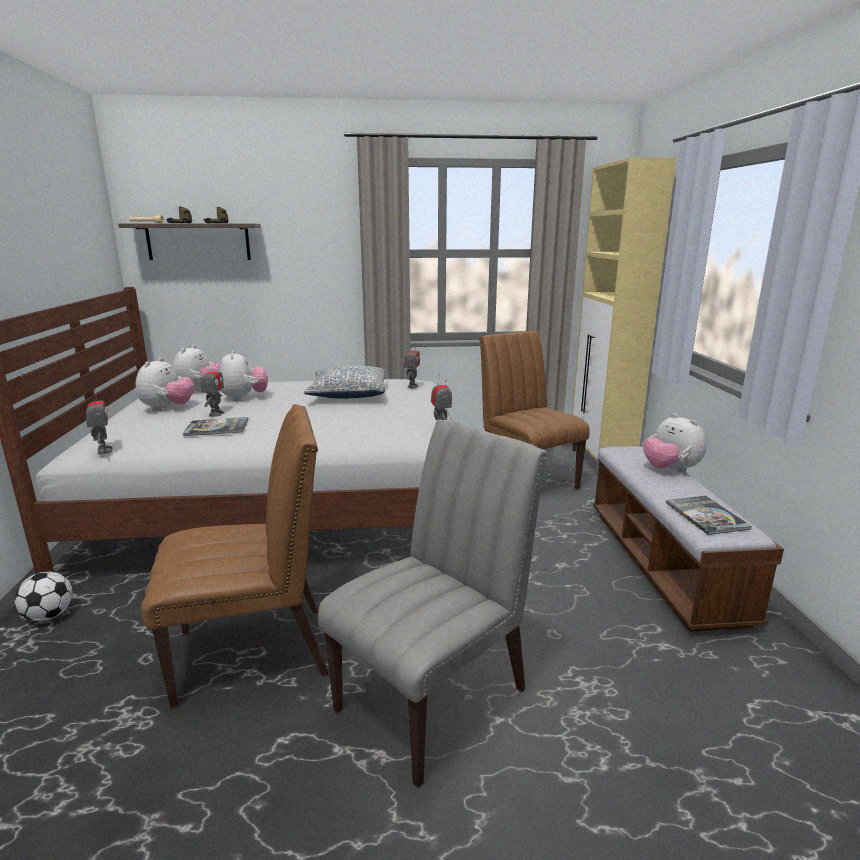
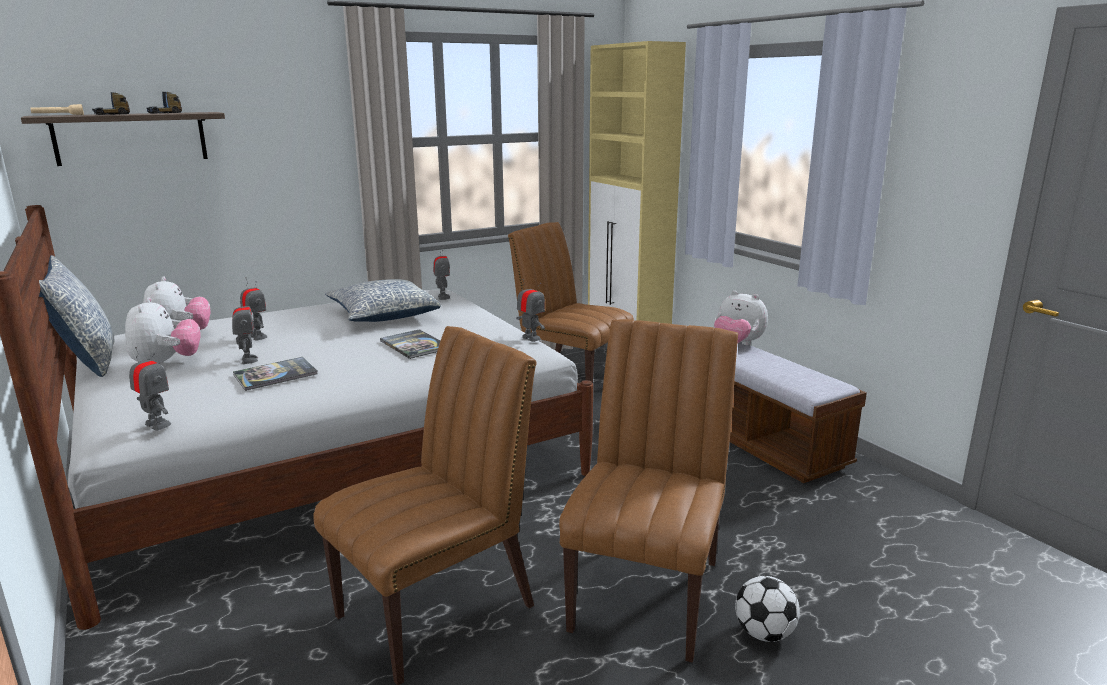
camera: 25 degrees left, 0 degrees up
(49, 616) = (133, 653): football -> football (764, 633)
(132, 399) = (88, 361): none -> pillow
(244, 398) = (257, 337): plush toy -> toy robot
(431, 701) = (647, 596): grey chair -> brown chair
(706, 516) = (799, 377): book -> book (414, 345)

